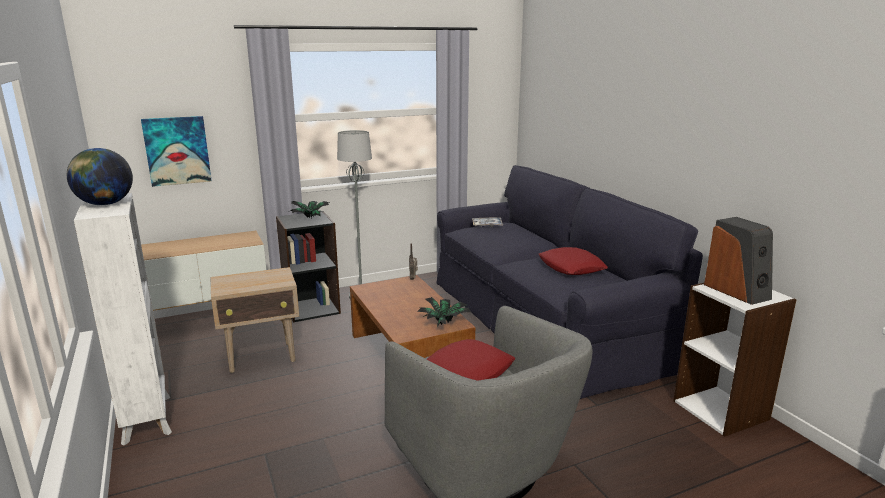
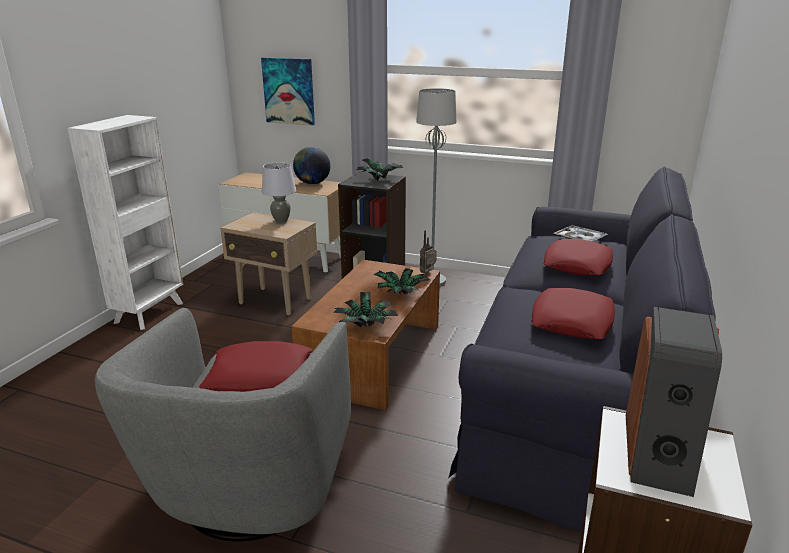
camera: 45 degrees right, 5 degrees up
(105, 204) = (115, 121): globe -> globe (312, 183)
(257, 274) = (281, 220): none -> grey table lamp
(424, 297) = (400, 295): none -> potted plant
(514, 239) = (577, 264): none -> red pillow

